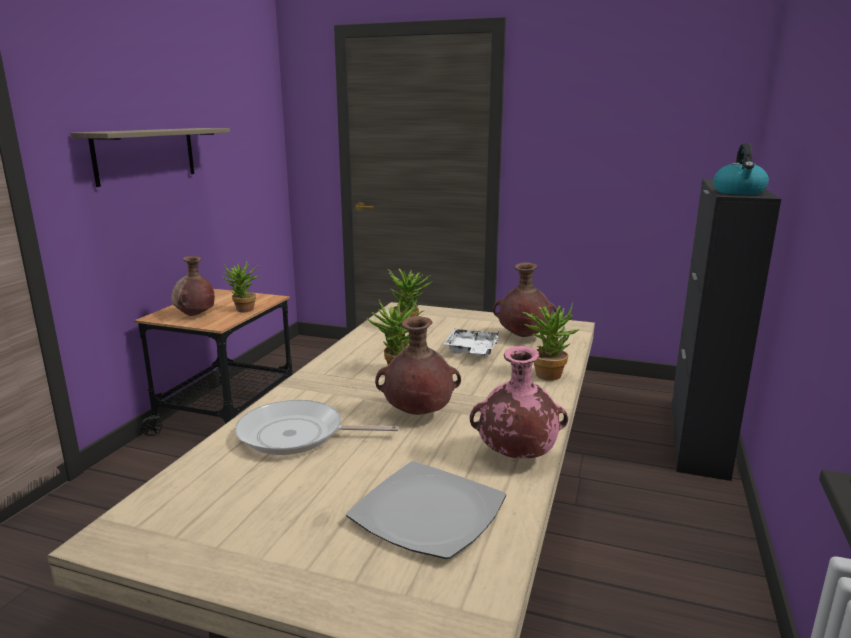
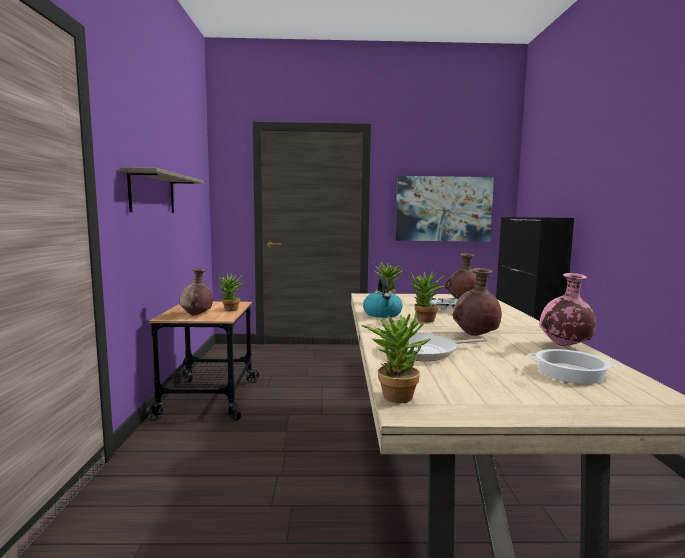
camera: 20 degrees left, 10 degrees down
(426, 513) = (570, 373): plate -> cooking pot
(547, 373) = (507, 314): potted plant -> potted plant (394, 394)
(620, 158) = (443, 209): none -> picture
(739, 192) = (545, 217): kettle -> kettle (382, 314)

